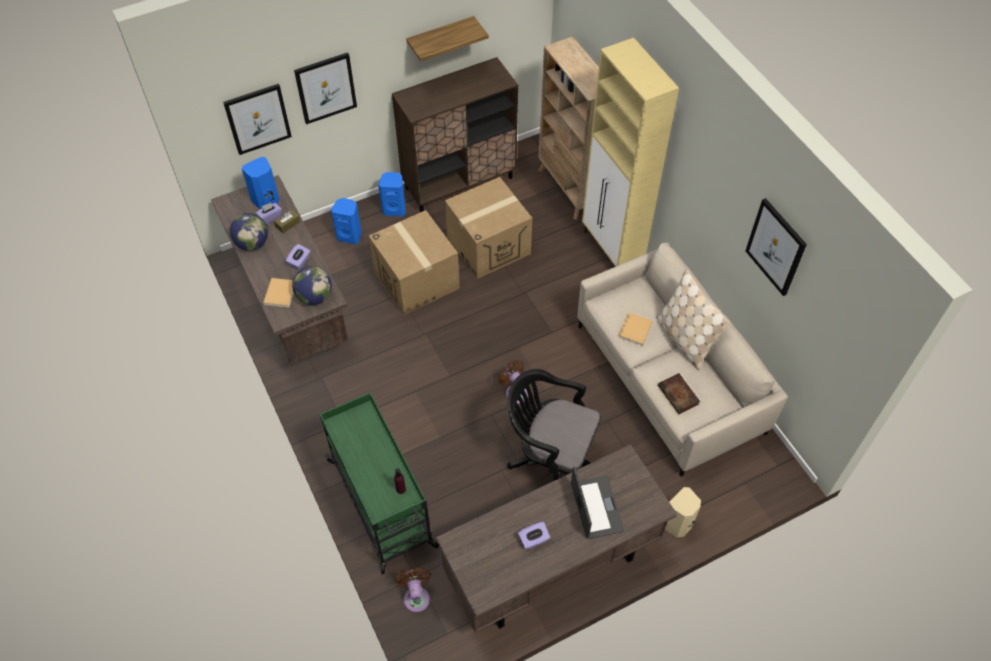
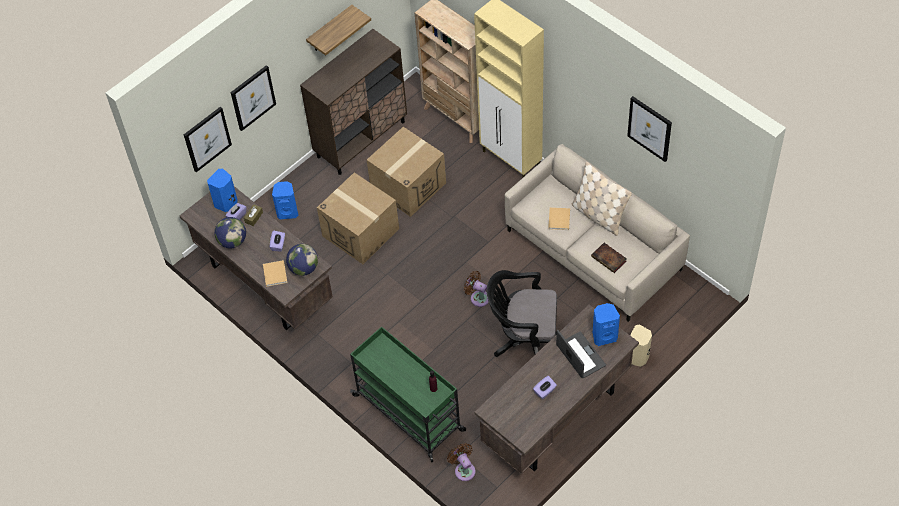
camera: 15 degrees left, 0 degrees up
(395, 209) = (316, 178): blue speaker -> blue speaker (604, 336)

